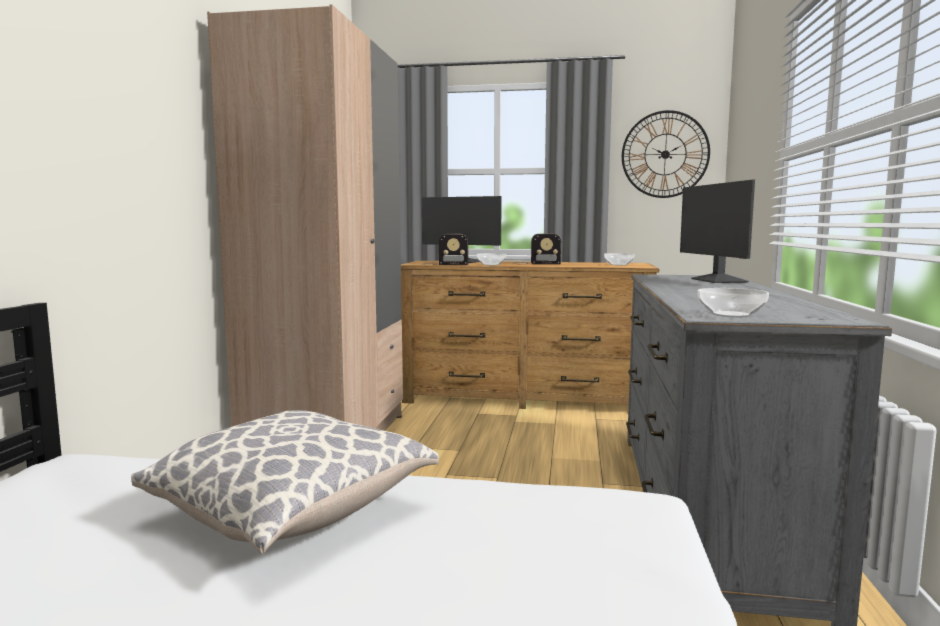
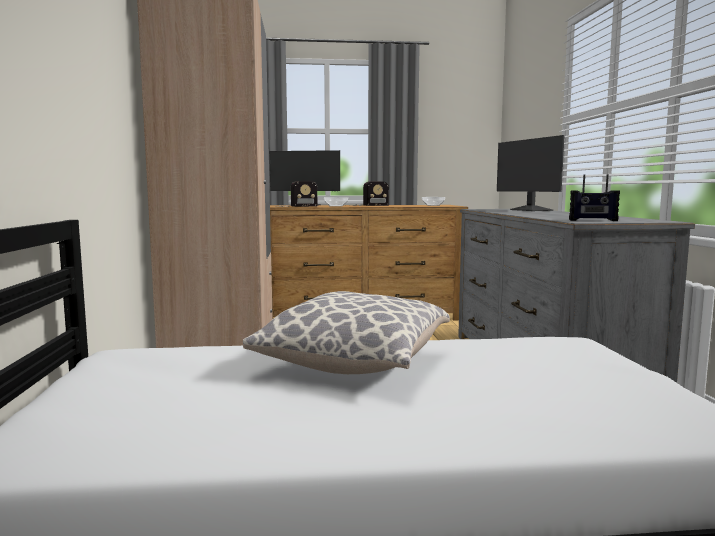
camera: 15 degrees left, 0 degrees up
(665, 154) = (458, 121): wall clock -> none
(732, 314) = (593, 220): bowl -> radio

